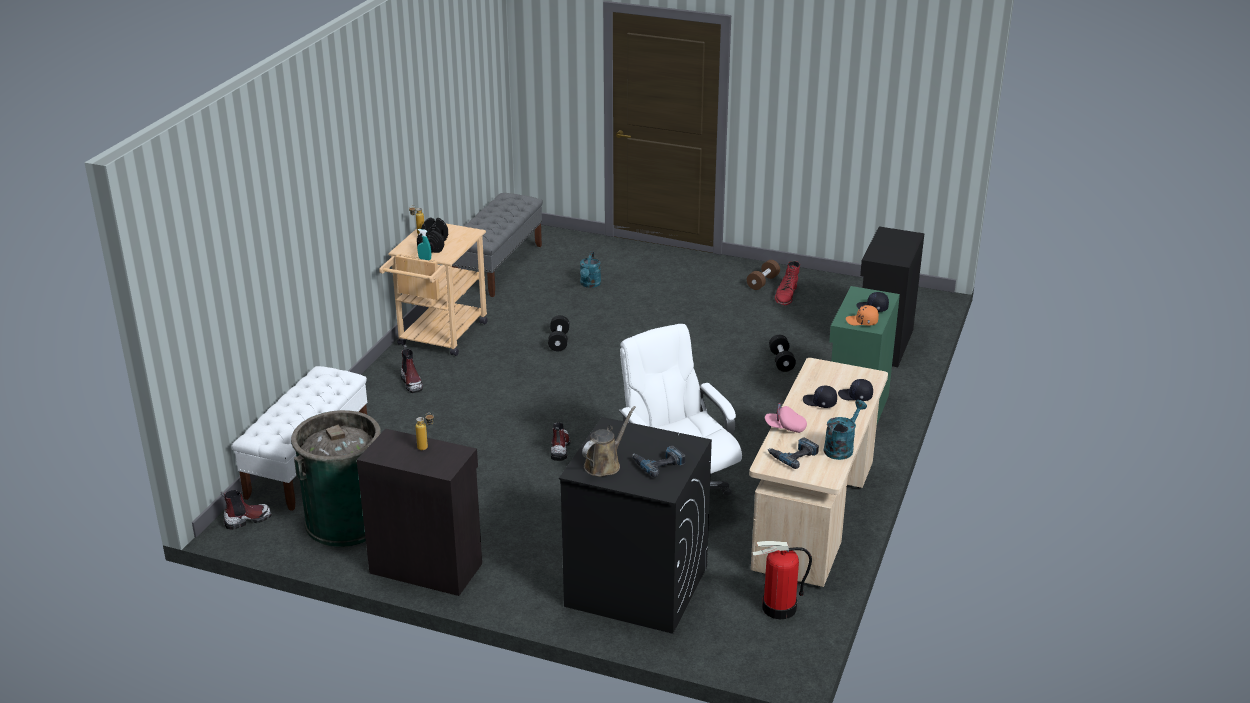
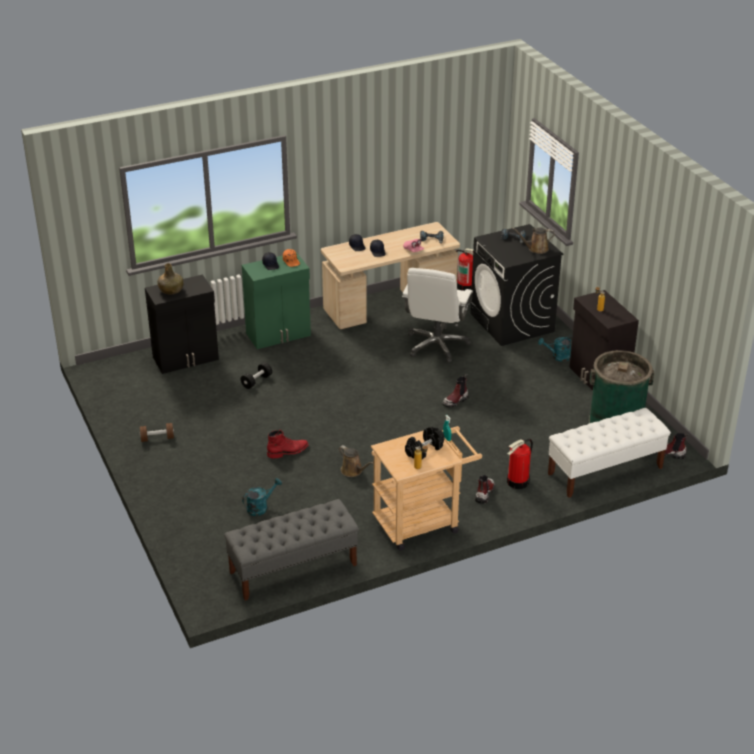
camera: 135 degrees left, 5 degrees up
(391, 408) = (518, 482): none -> fire extinguisher
(559, 341) = (353, 471): black dumbbell -> brown watering can
(786, 295) = (165, 420): red boot -> red boot (288, 451)
(841, 448) = (406, 232): turquoise watering can -> turquoise watering can (558, 357)
(897, 242) = (171, 290): none -> green bottle

